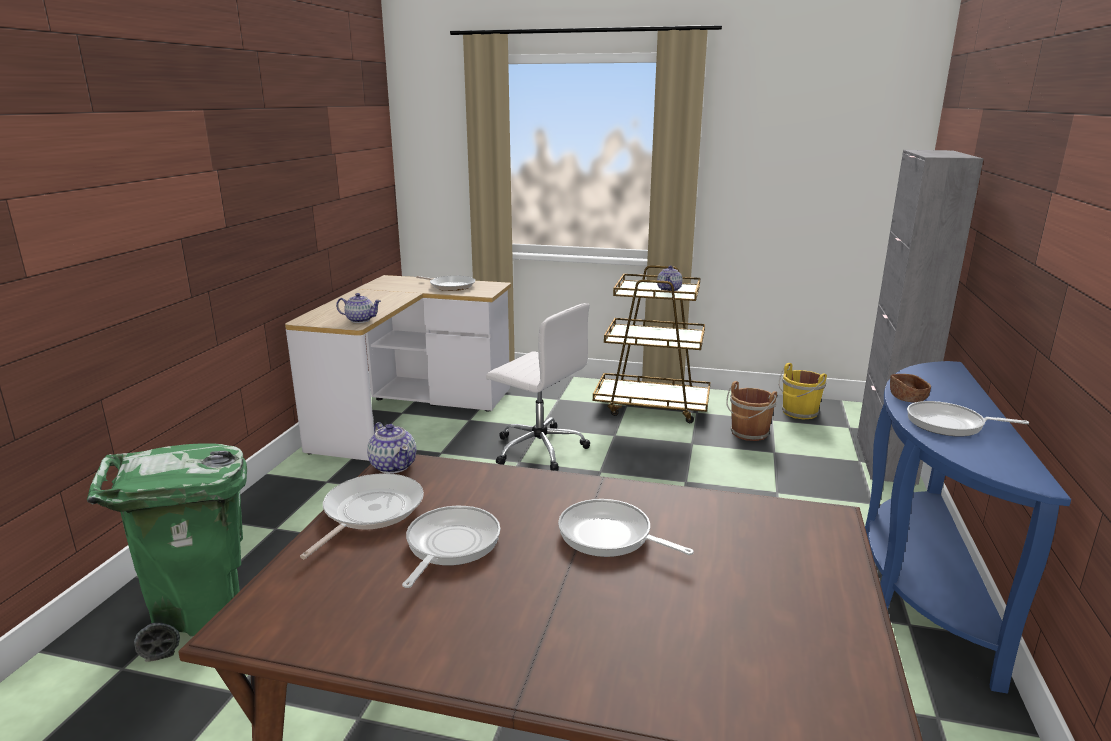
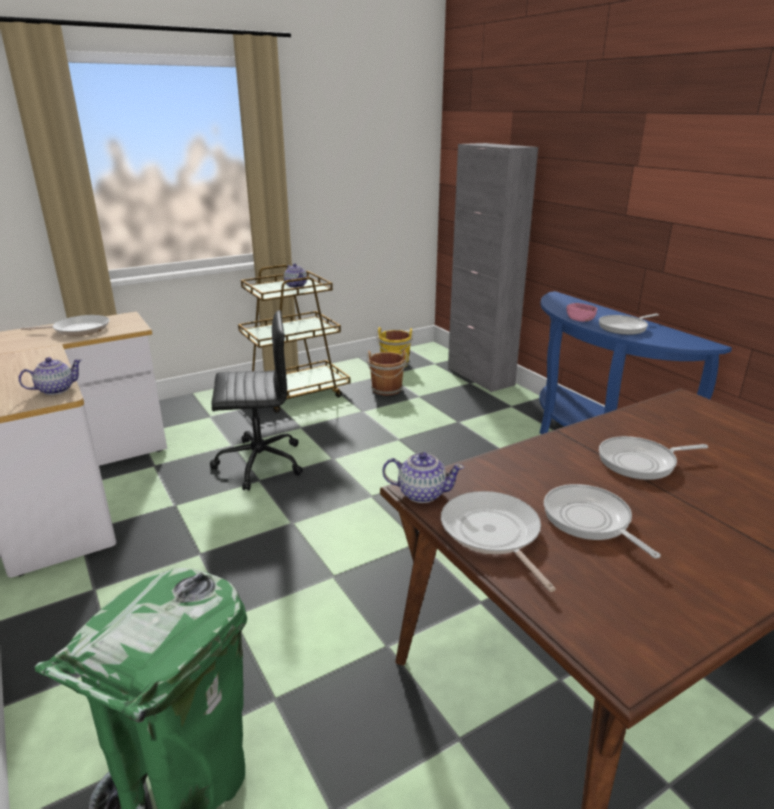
camera: 45 degrees left, 5 degrees up
(538, 448) = (258, 463): white office chair -> black office chair
(907, 398) = (580, 319): brown bowl -> pink bowl

